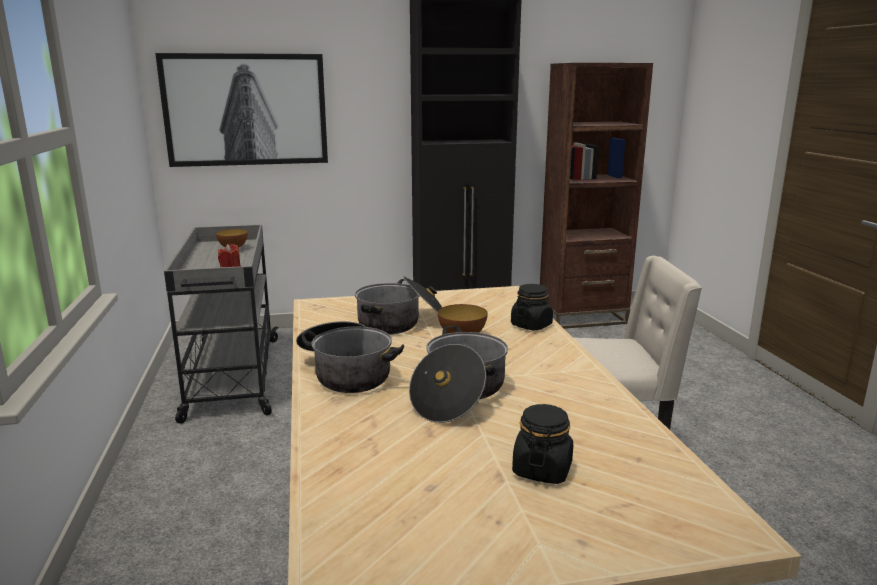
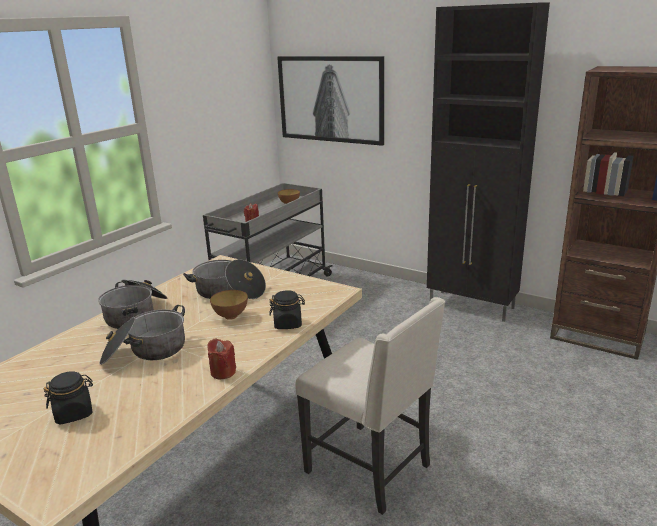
camera: 45 degrees right, 5 degrees up
(580, 375) = (223, 372): none -> red candle

